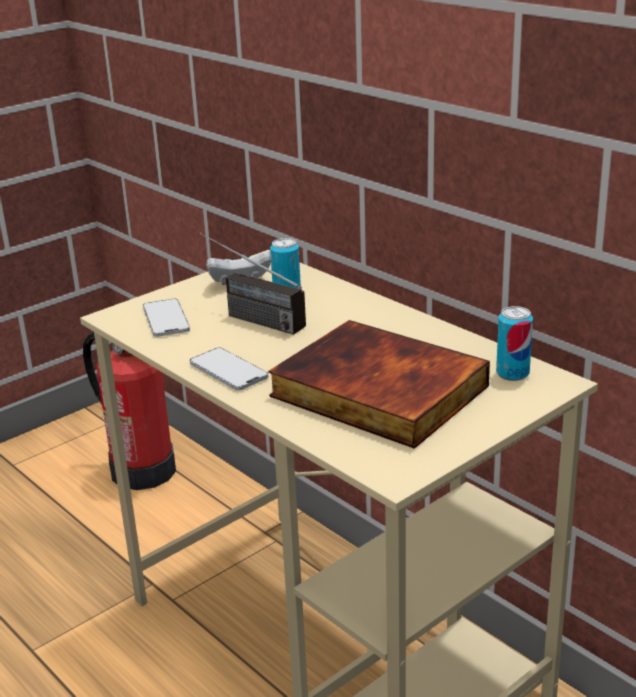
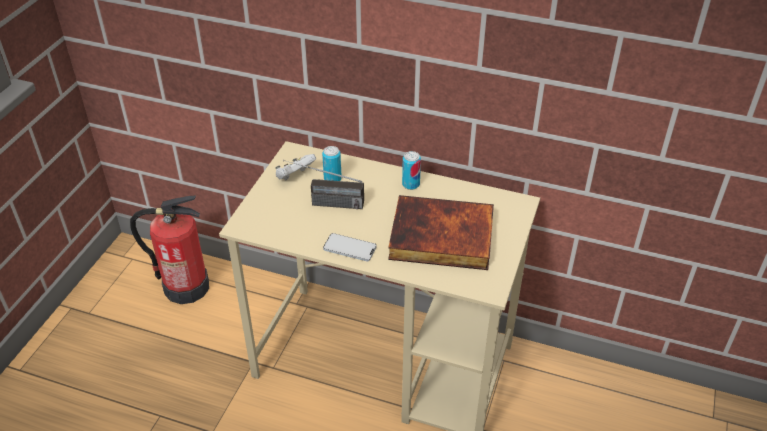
camera: 30 degrees left, 15 degrees up
(166, 319) = (276, 219): phone -> none
(512, 373) = (497, 203): can -> can (411, 184)

